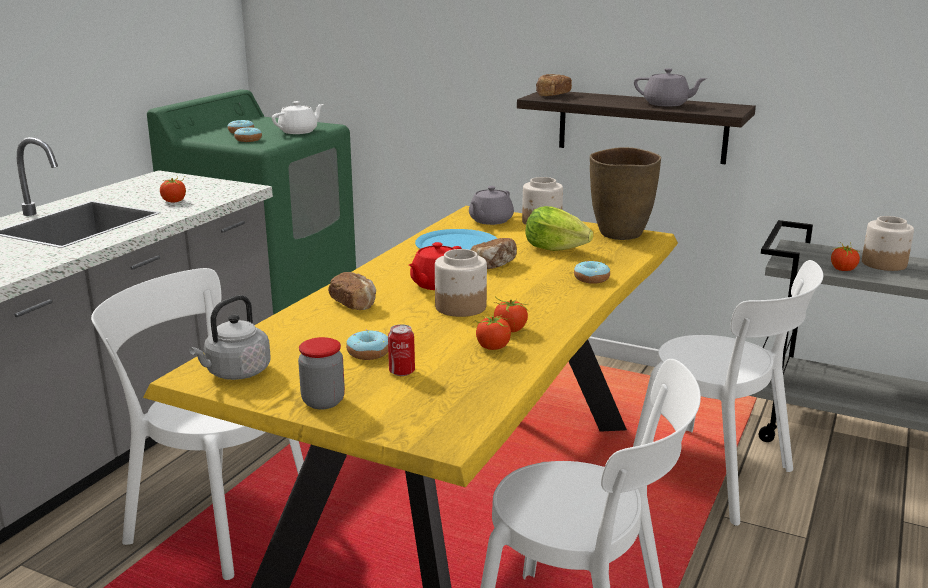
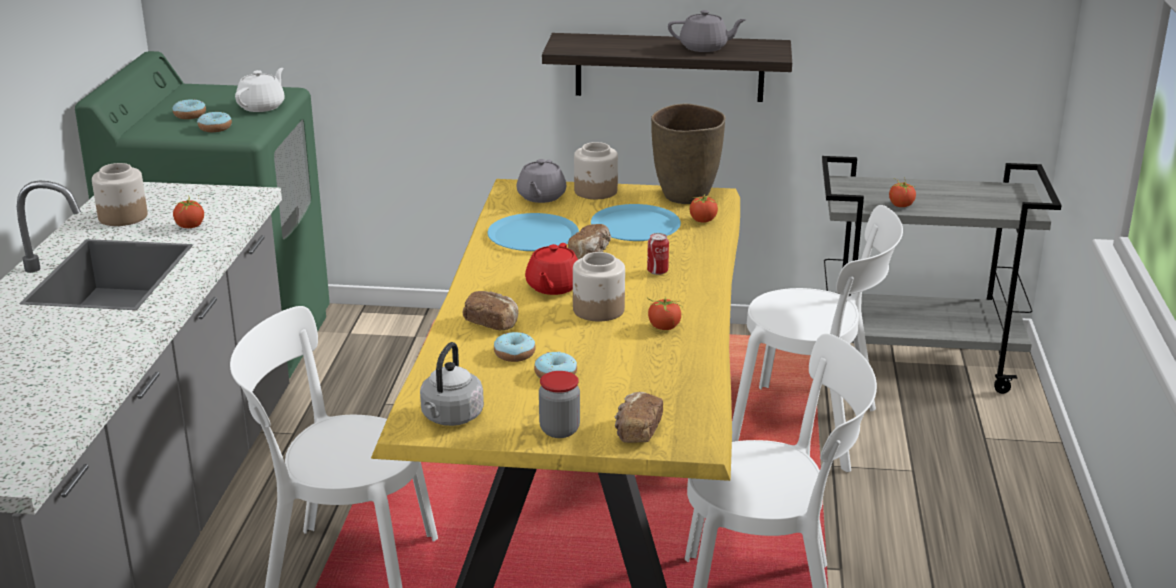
camera: 20 degrees left, 5 degrees up
(402, 372) = (603, 388): can -> can (657, 271)
(493, 347) = (663, 348): tomato -> tomato (703, 220)
(552, 95) = (574, 43): bread -> bread (637, 431)
(555, 249) = (635, 225): lettuce -> blue plate
(591, 279) = (696, 257): donut -> donut (514, 354)
(883, 264) = (932, 193): jar -> jar (122, 217)

